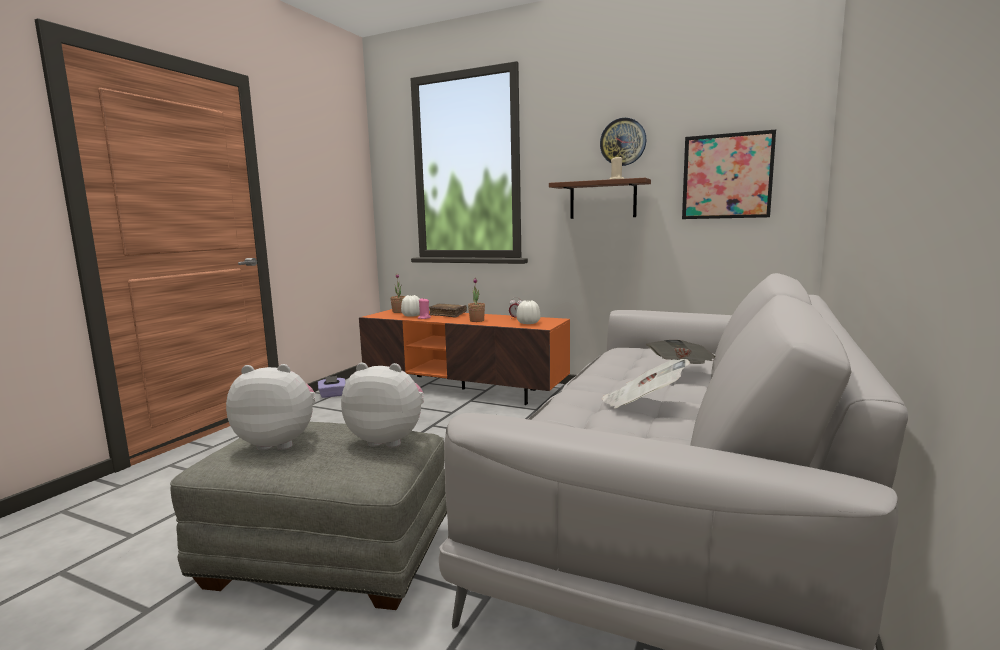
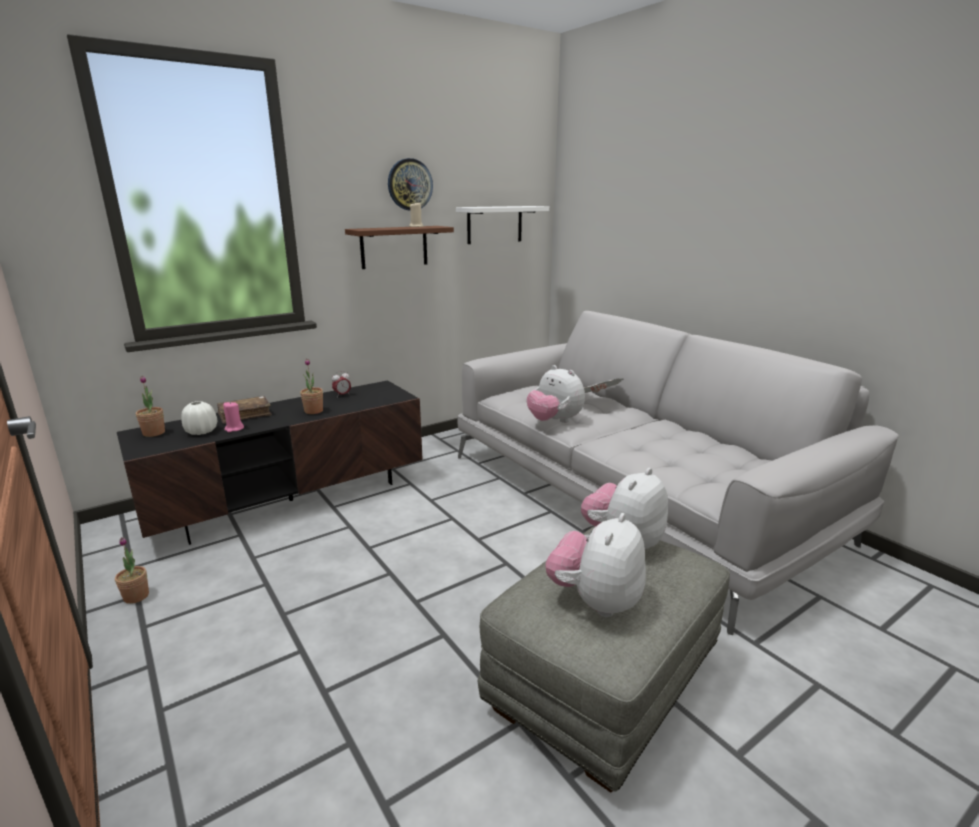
camera: 60 degrees left, 10 degrees up
(332, 395) = (136, 596): purple tissue box -> potted plant
(464, 388) = (291, 499): orange tv stand -> black tv stand
(528, 323) = (374, 396): white vase -> none
(598, 371) = (554, 421): none -> plush toy
(642, 404) = (654, 433): newspaper -> none
(727, 176) = (494, 224): picture -> white shelf

